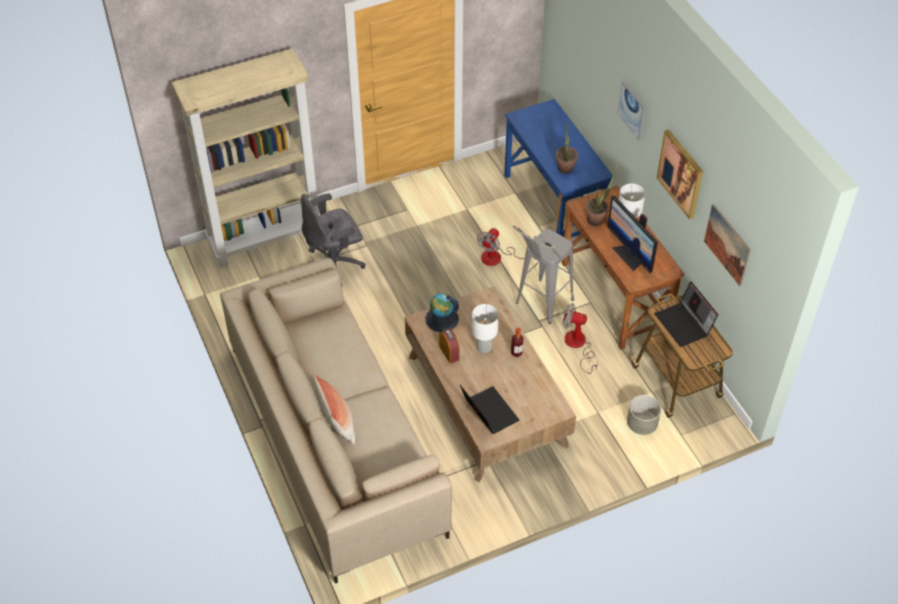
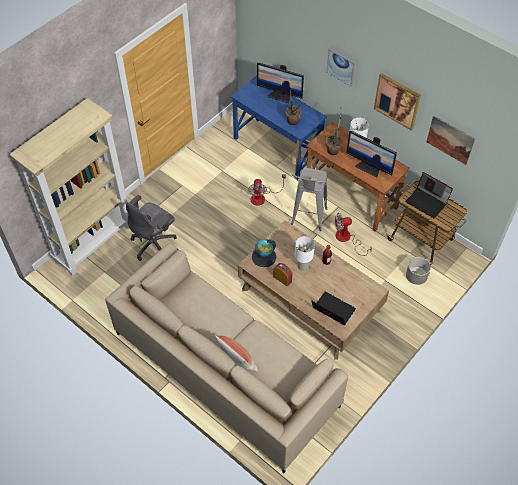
camera: 25 degrees left, 5 degrees up
(568, 133) = (280, 96): none -> monitor

